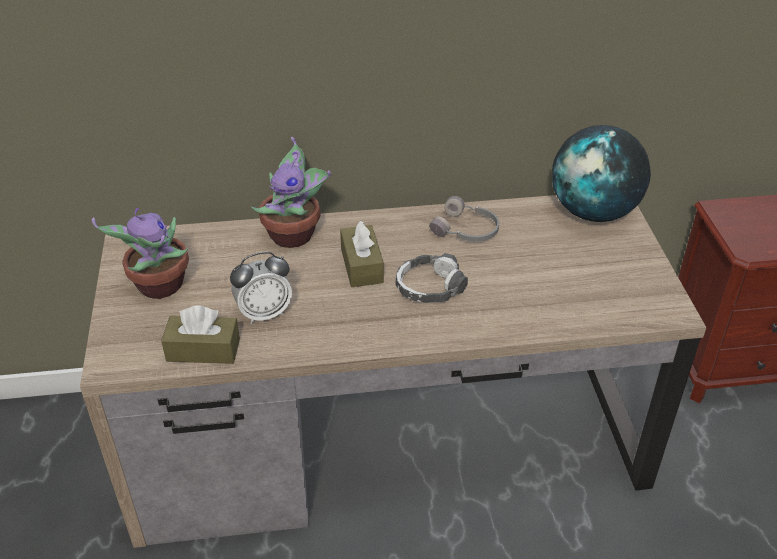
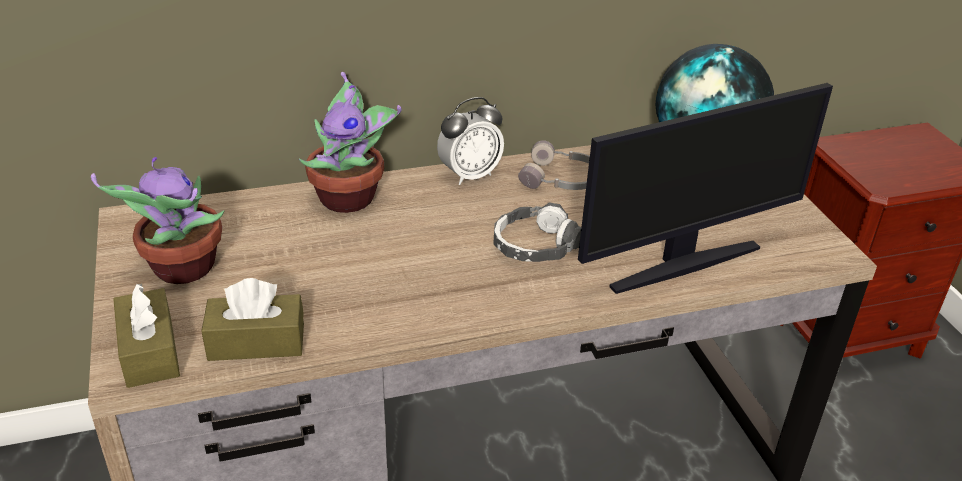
camera: 10 degrees left, 5 degrees down
(264, 313) = (330, 291): alarm clock -> alarm clock (469, 175)
(361, 265) = (444, 227): brown tissue box -> brown tissue box (149, 351)
(544, 312) = (683, 264): none -> monitor

